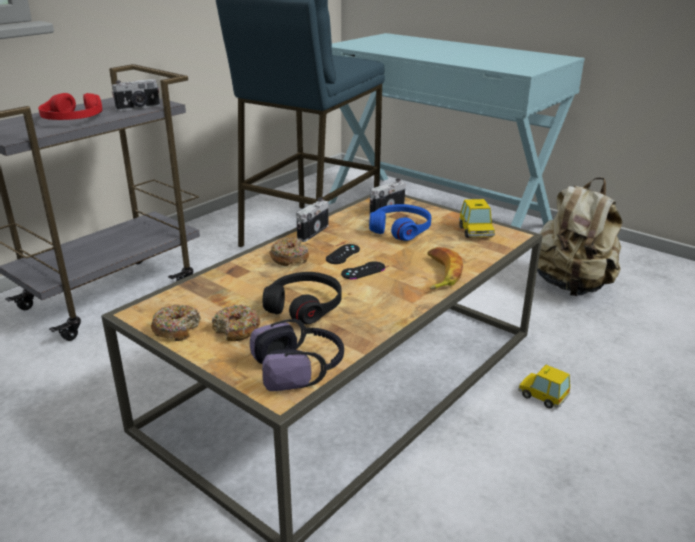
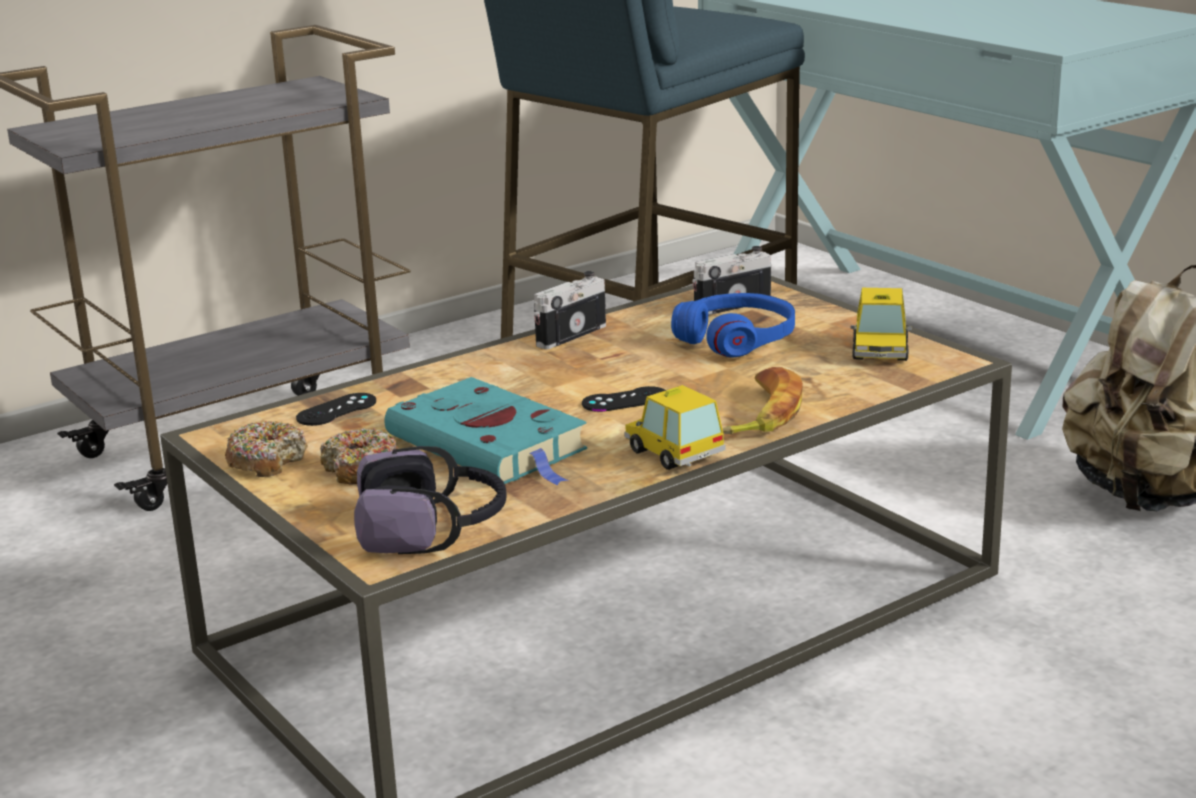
camera: 15 degrees right, 5 degrees down
(72, 119) = (186, 119): red headphones -> none
(138, 108) = (305, 102): camera -> none
(289, 258) = (506, 373): donut -> none
(304, 306) = (491, 445): black headphones -> turquoise book
(343, 254) = (604, 373): black game controller -> black game controller (336, 410)
(542, 396) = (972, 677): toy car -> toy car (674, 452)

